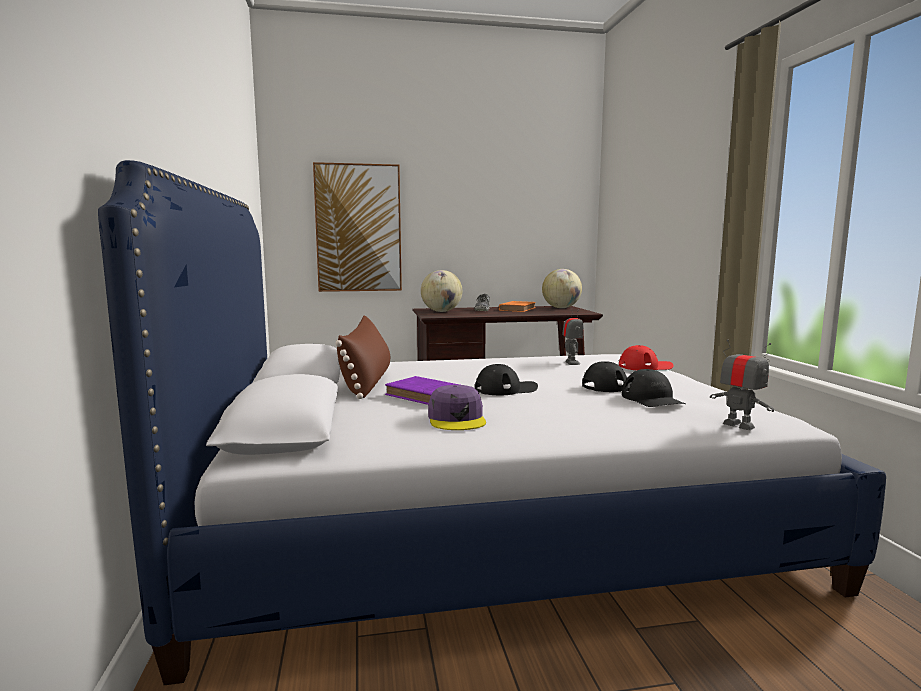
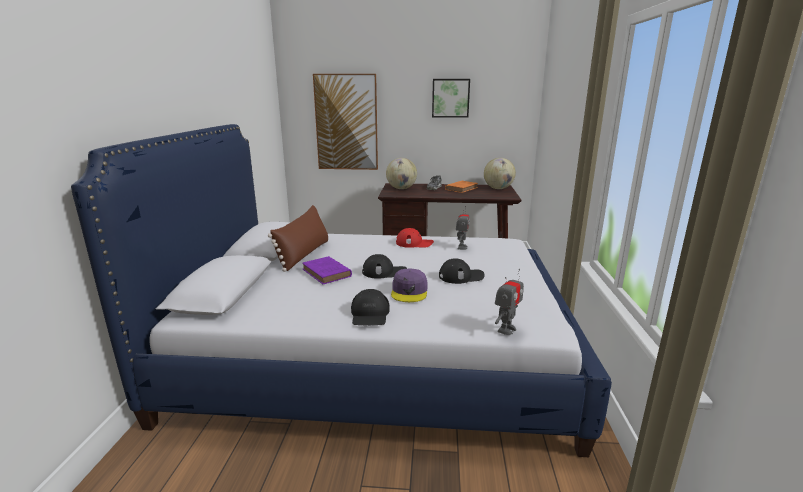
camera: 15 degrees right, 10 degrees up
(457, 419) = (325, 298): purple cap -> purple cap (409, 291)
(494, 198) = (450, 98): none -> picture
(645, 366) = (512, 257): red cap -> red cap (414, 243)
(652, 399) = (472, 295): black cap -> black cap (370, 314)
(739, 425) = (506, 329): toy robot -> toy robot turned 60 degrees clockwise

